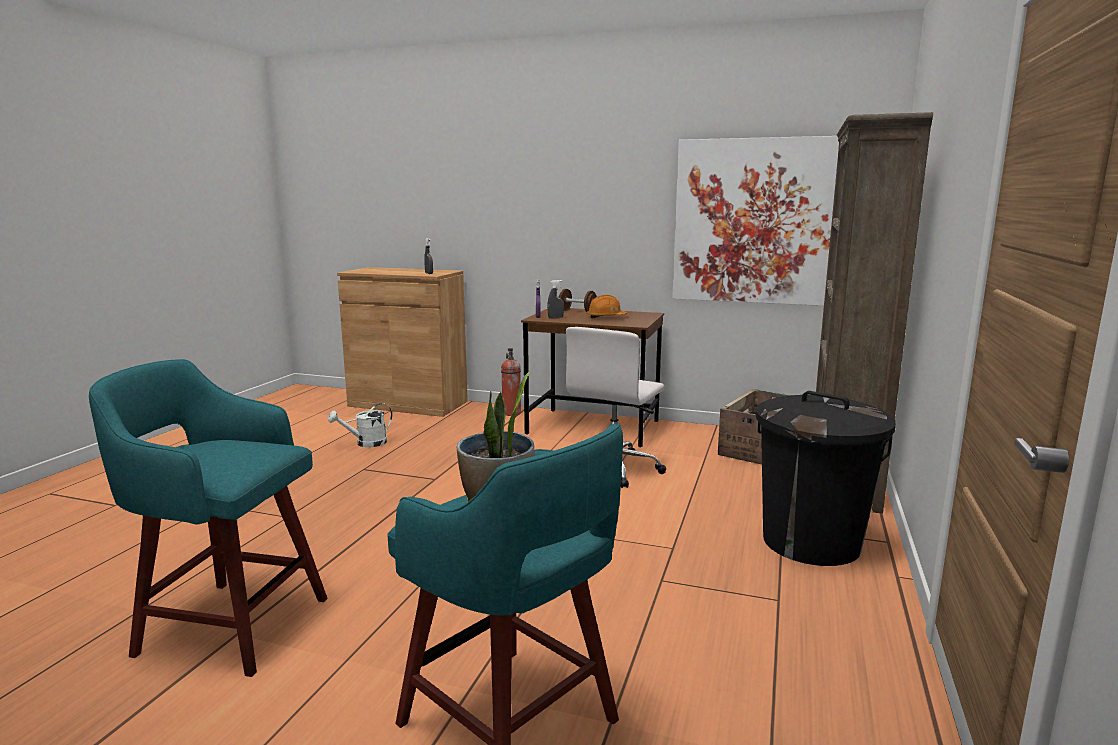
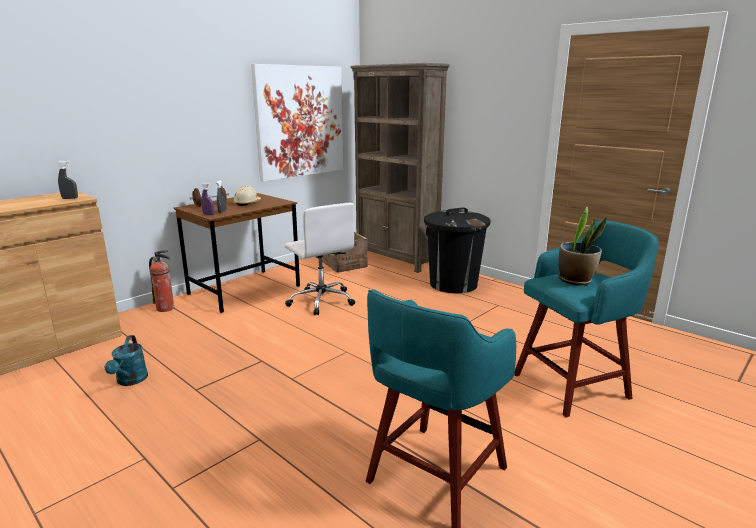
camera: 65 degrees left, 5 degrees up
(366, 443) = (130, 381): white watering can -> turquoise watering can
(606, 317) = (247, 203): orange hard hat -> beige hard hat

